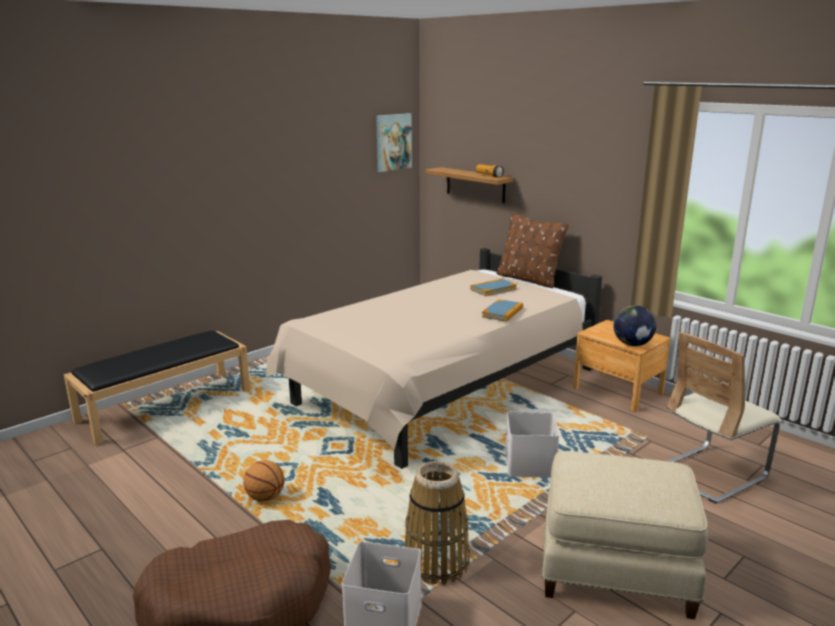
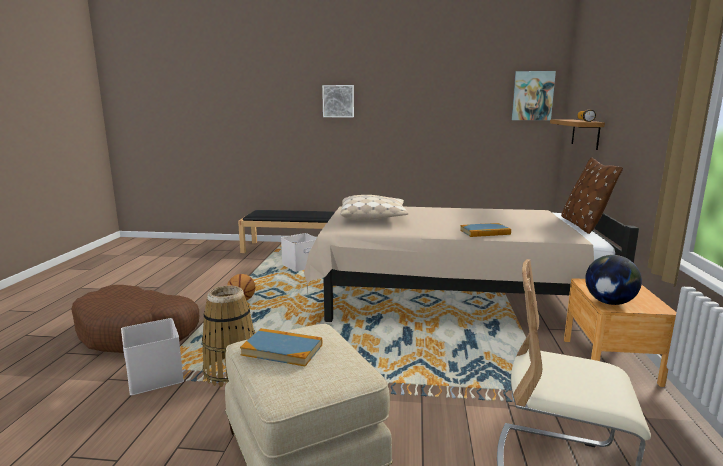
camera: 50 degrees right, 5 degrees down
(182, 171) = (338, 101): none -> picture
(376, 328) = (373, 217): none -> beige pillow
(493, 289) = (523, 221): book -> book (282, 350)
(531, 465) = (404, 363): white storage box -> white storage box (300, 266)

